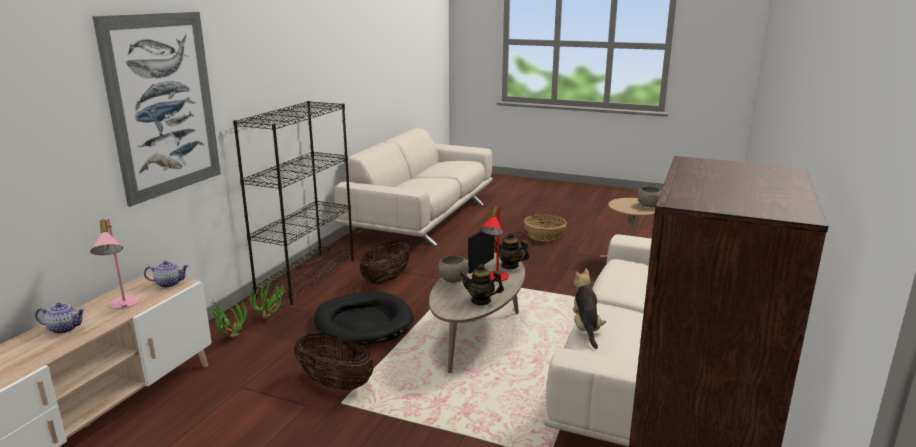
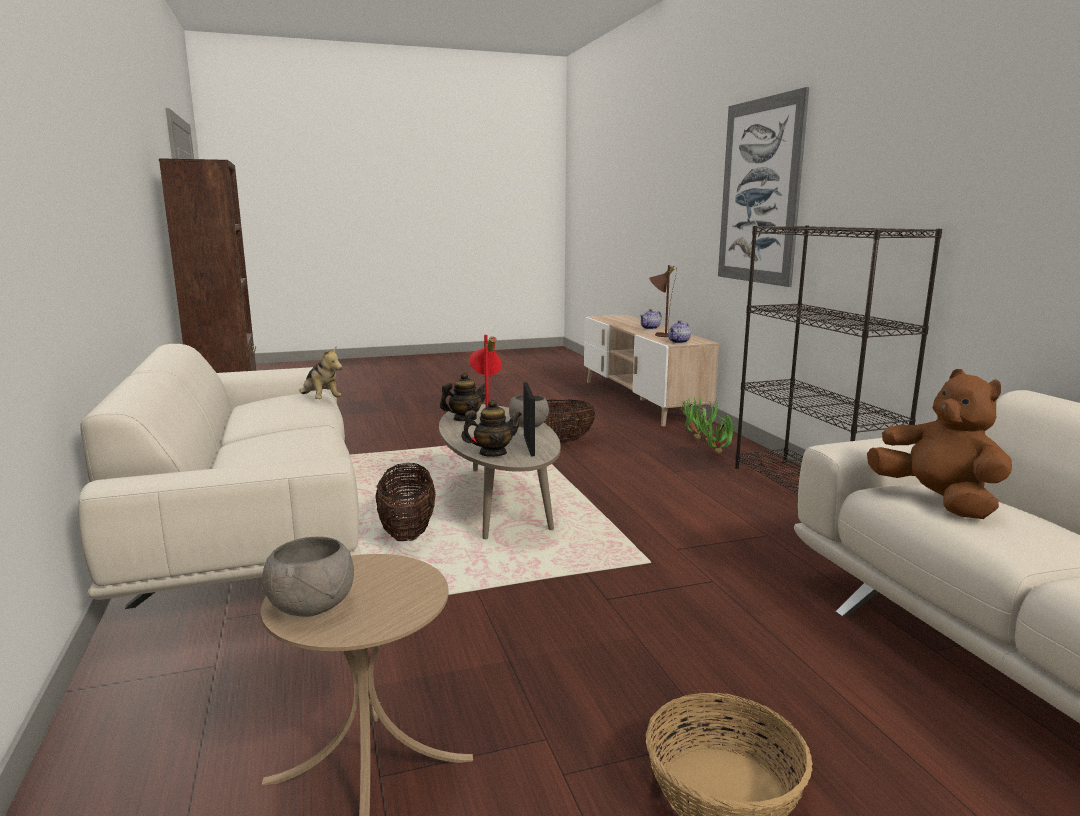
camera: 140 degrees right, 5 degrees down
(122, 305) = (662, 334): pink table lamp -> brown table lamp
(363, 323) = (630, 477): black dog bed -> none
(386, 280) = (728, 521): basket -> basket (407, 531)
(423, 187) = (936, 501): none -> brown plush toy

